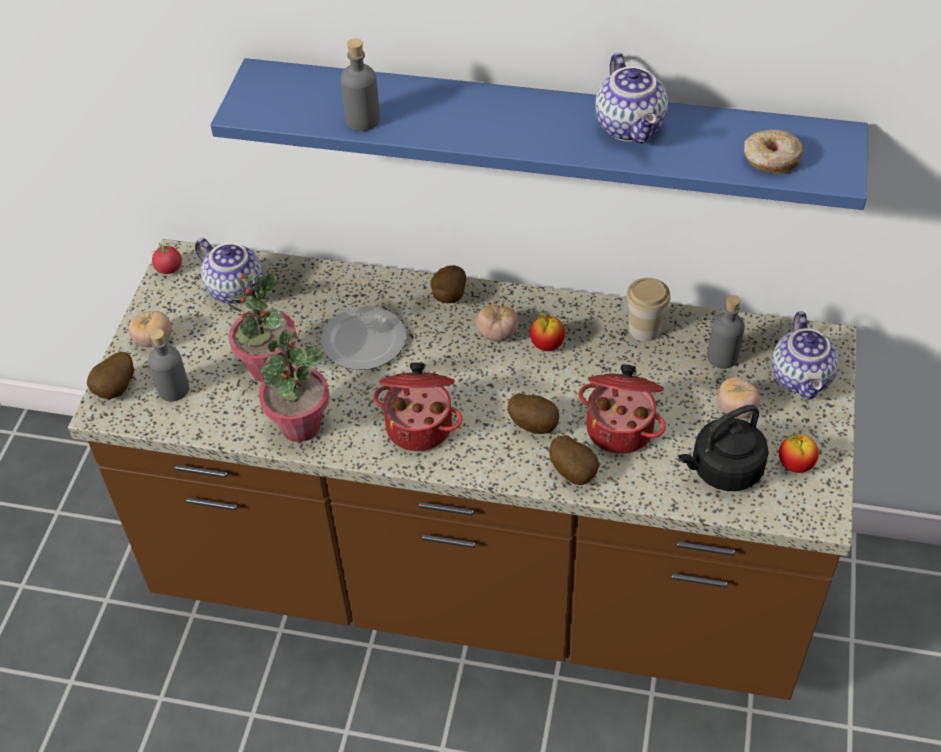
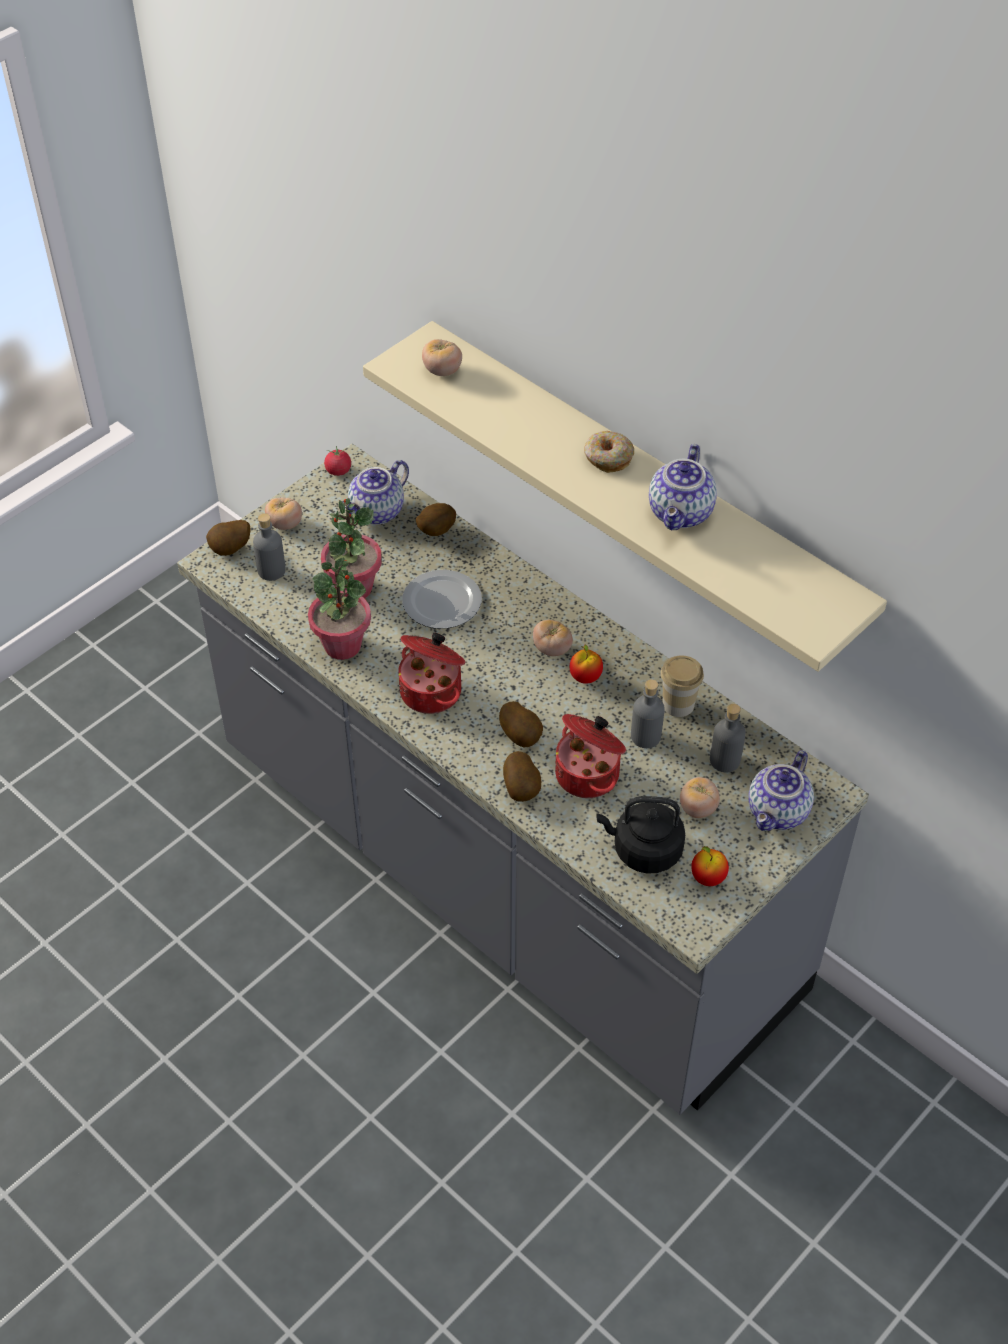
camera: 30 degrees right, 0 degrees up
(237, 289) = (377, 513): teapot -> teapot turned 60 degrees clockwise
(295, 97) = (442, 371): none -> tomato
(363, 120) = (477, 412): grey bottle -> grey bottle (645, 736)
(448, 298) = (536, 599): potato -> potato (435, 531)
(479, 578) = (503, 873): brown counter -> grey counter
(544, 131) = (639, 486): blue shelf -> beige shelf
(770, 159) = (771, 593): donut -> donut (607, 458)

